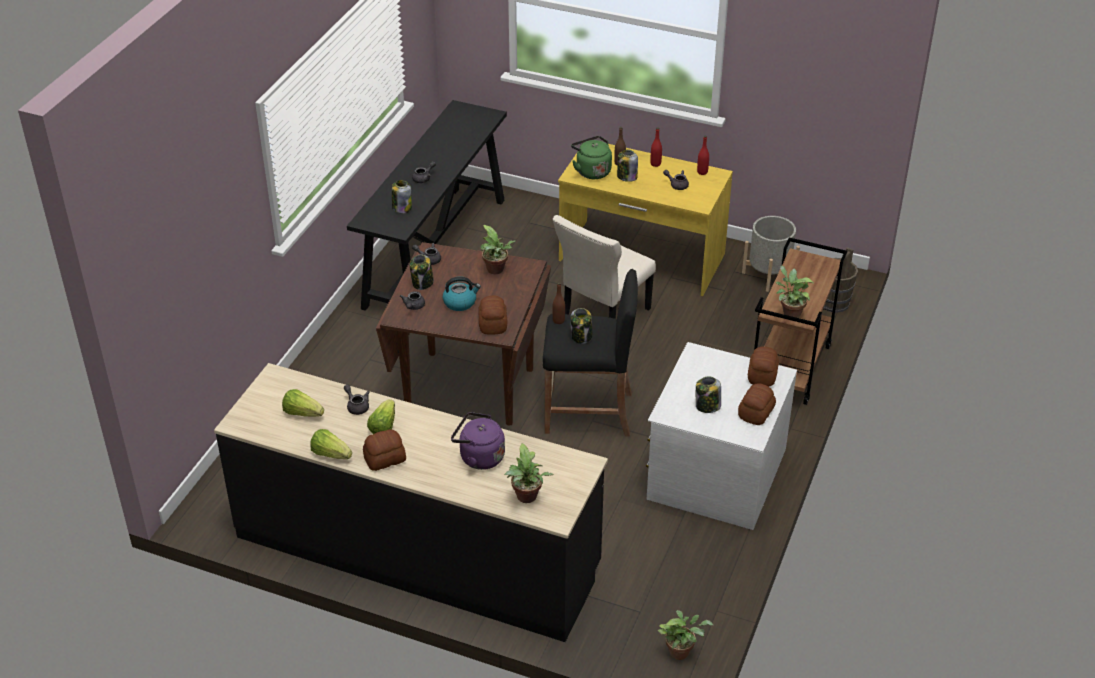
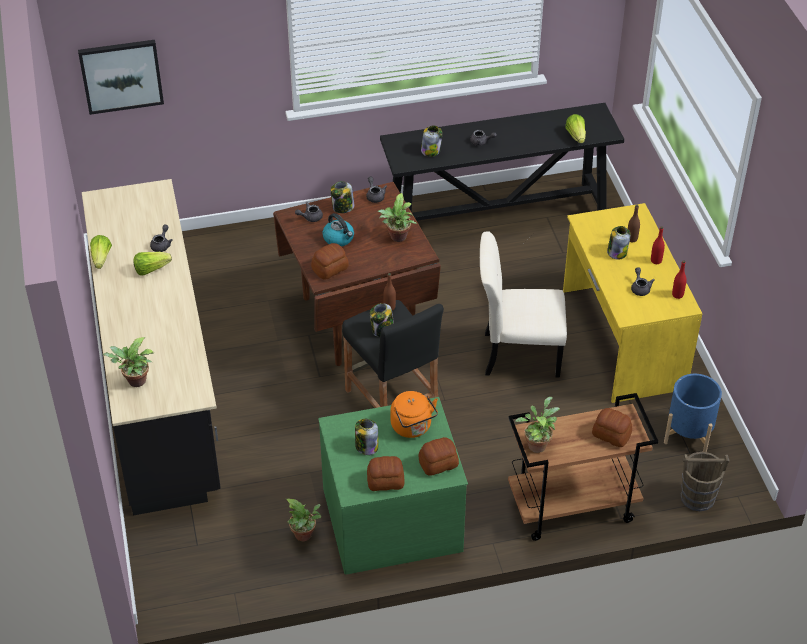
camera: 55 degrees right, 5 degrees up
(166, 289) = (121, 75): none -> picture
(302, 413) = (132, 223): lettuce -> lettuce (576, 136)
(384, 458) = (118, 287): bread -> bread (611, 434)
(479, 457) = (159, 334): purple kettle -> none
(592, 171) = (601, 228): green kettle -> none
(681, 651) = (174, 591): potted plant -> potted plant (305, 535)
(710, 371) = (413, 427): none -> orange kettle
(714, 473) = (391, 517): white dresser -> green dresser
(768, 275) = (689, 433): grey planter -> blue planter

